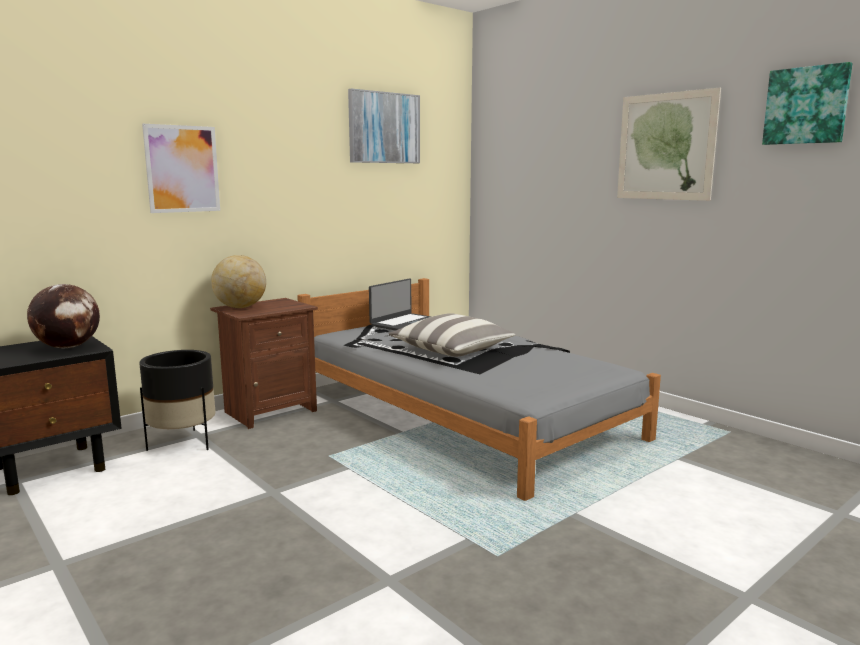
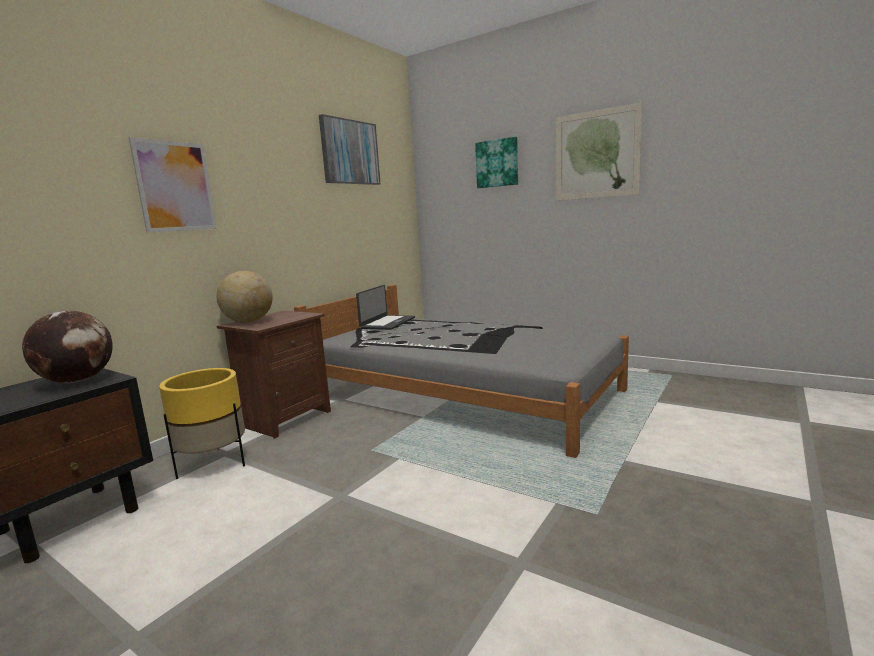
camera: 15 degrees left, 0 degrees up
(183, 443) = (213, 464): black planter -> yellow planter
(452, 350) = (451, 339): pillow -> none
(806, 105) = (716, 111): picture -> picture (497, 163)

